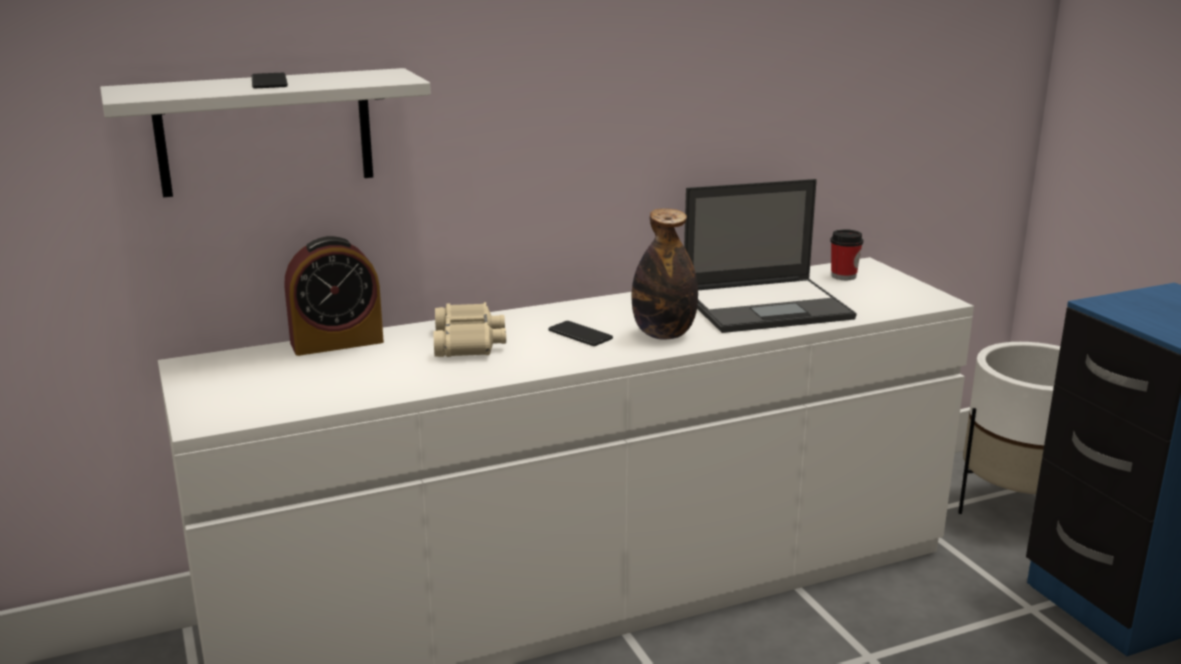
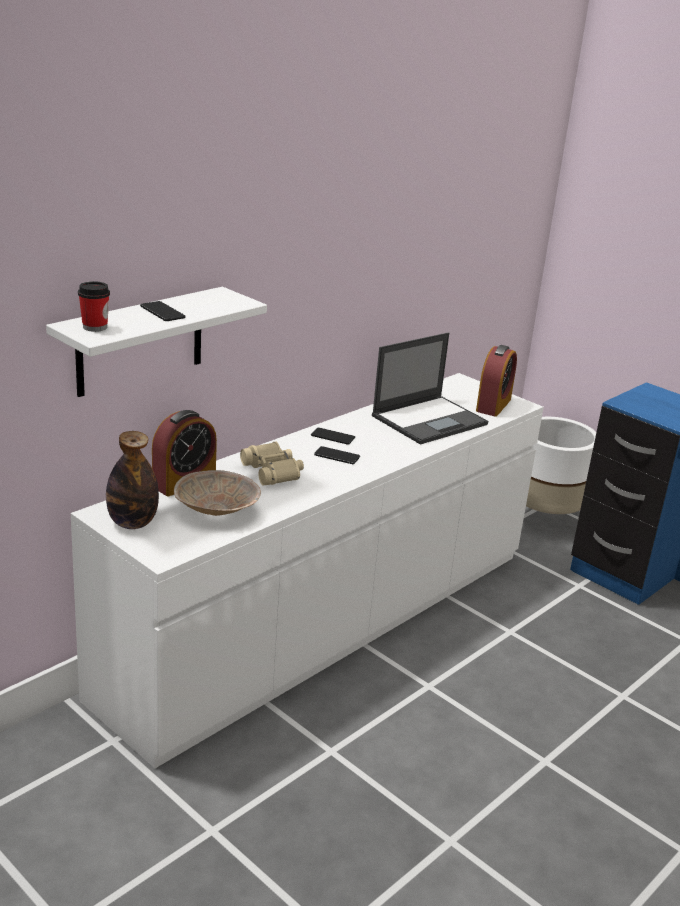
camera: 25 degrees left, 5 degrees up
(341, 378) = (217, 510): none -> beige bowl
(599, 312) = (332, 437): none -> phone
(663, 334) = (387, 450): bottle -> bottle (132, 523)
(843, 276) = (455, 390): cup -> cup (95, 327)
(888, 297) = (493, 405): none -> alarm clock

